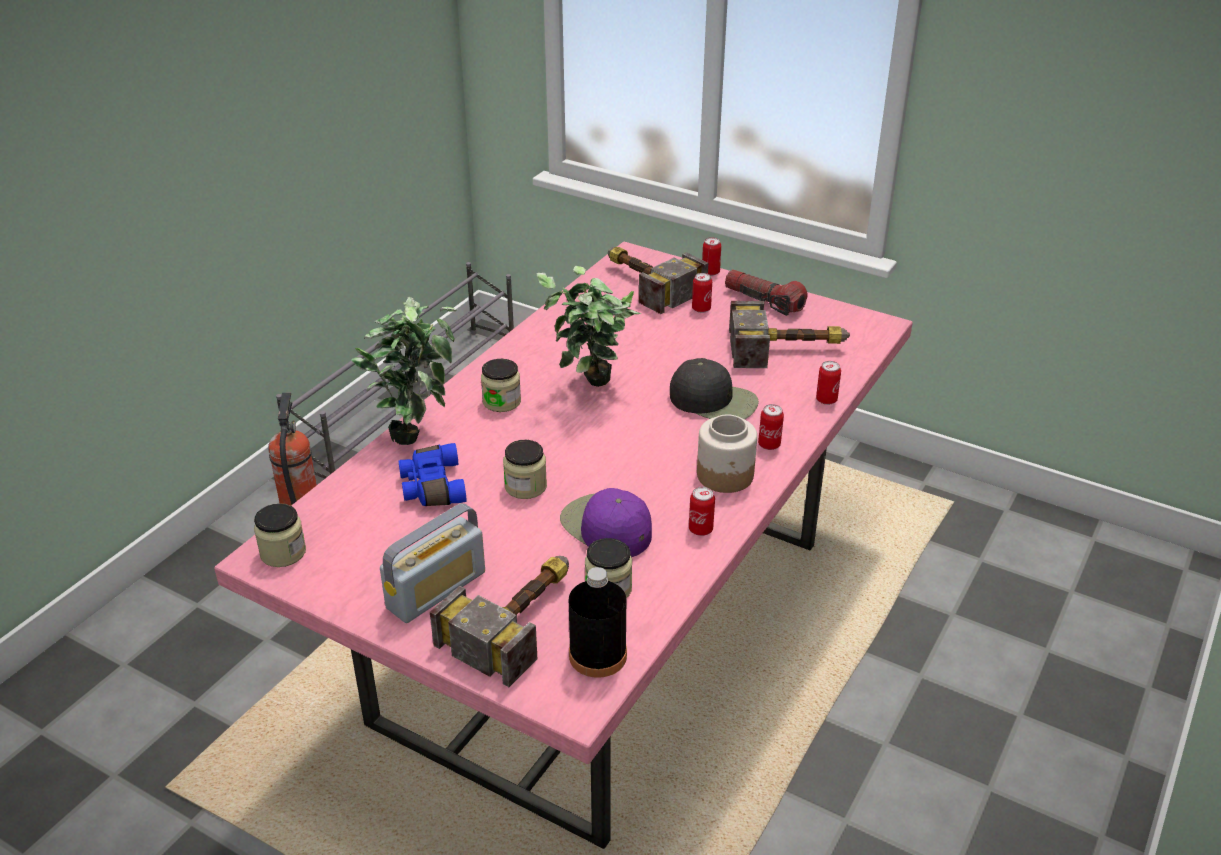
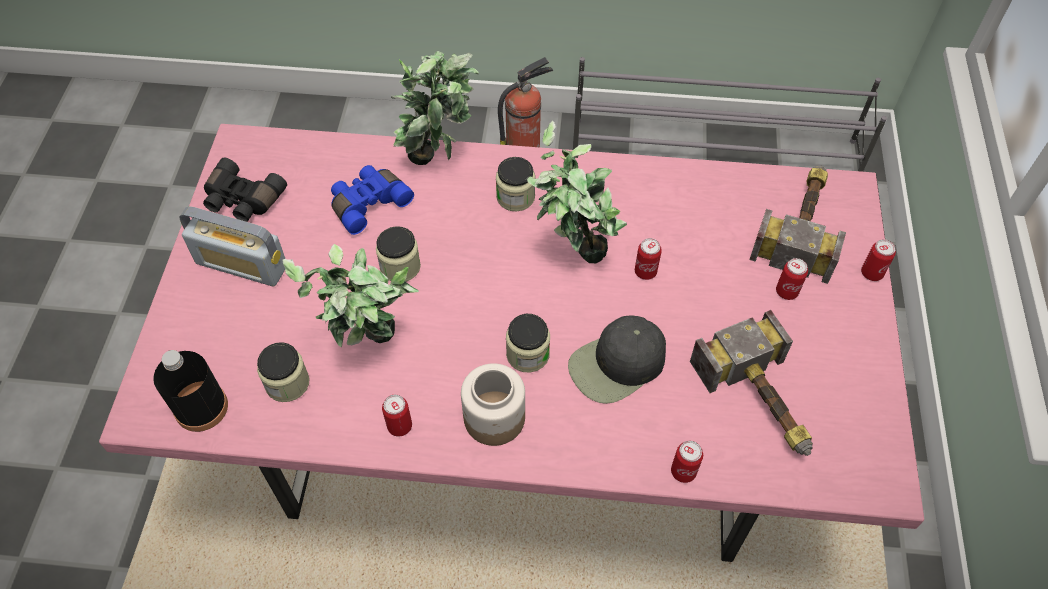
camera: 65 degrees right, 20 degrees up
(283, 552) = (249, 153): jar -> jar (527, 354)
(348, 571) = (242, 200): none -> black binoculars
(520, 619) = (227, 335): hammer -> none
(605, 527) = (370, 348): purple cap -> potted plant
(714, 401) = (617, 365): black cap -> black cap turned 60 degrees clockwise
(764, 301) = (848, 345): flashlight -> none
(769, 445) = (567, 441): can -> can (645, 272)

